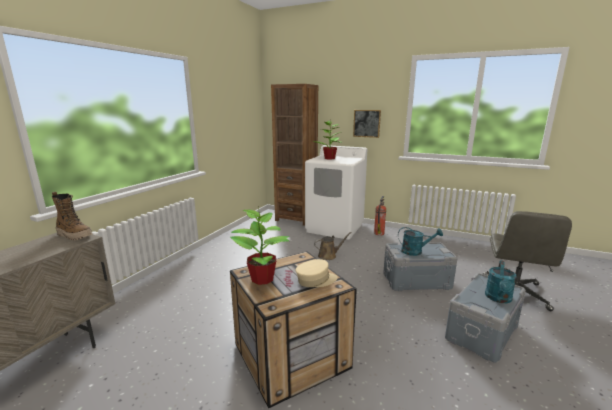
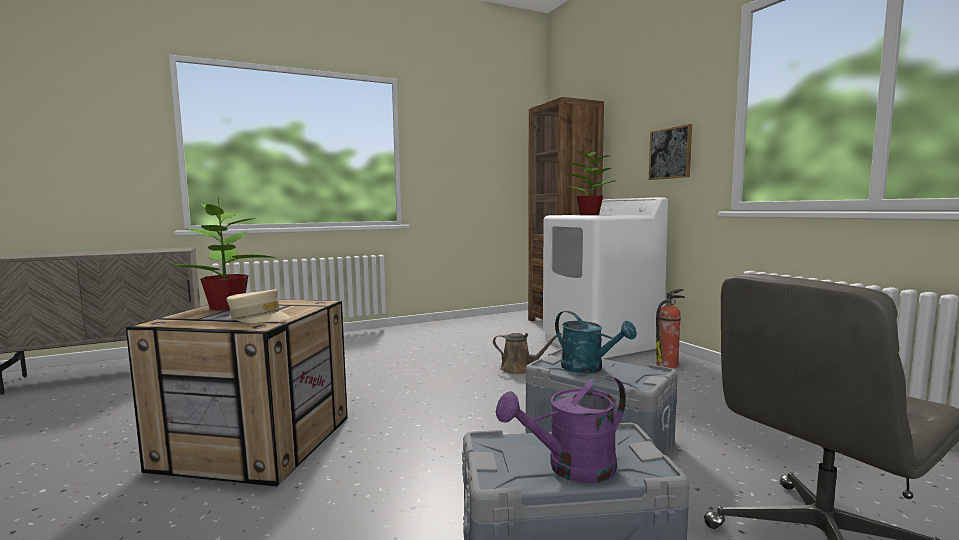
camera: 40 degrees right, 10 degrees down
(75, 236) = (180, 249): boot -> none
(498, 299) = (571, 468): turquoise watering can -> purple watering can

